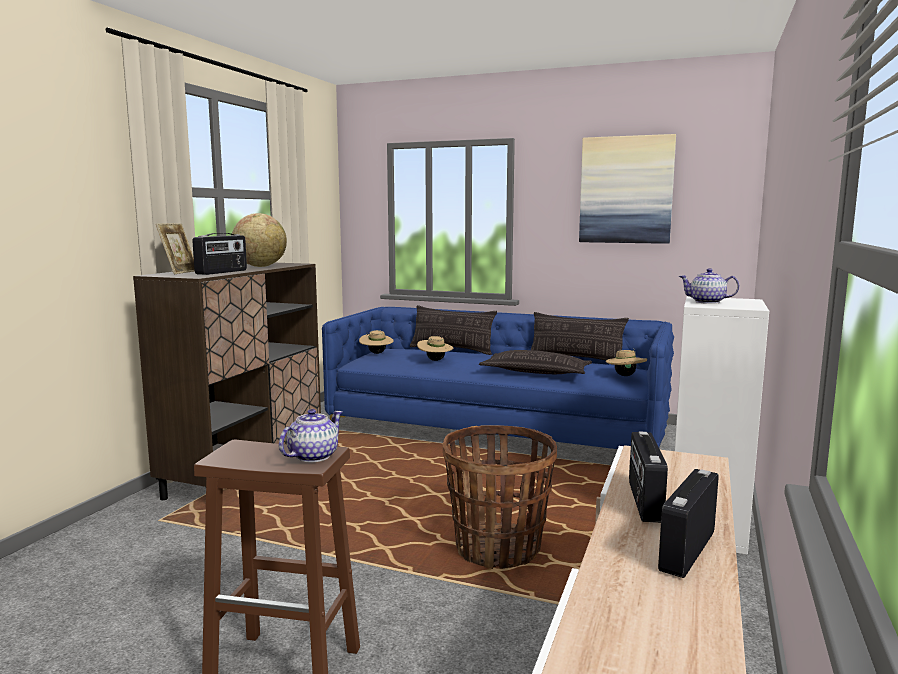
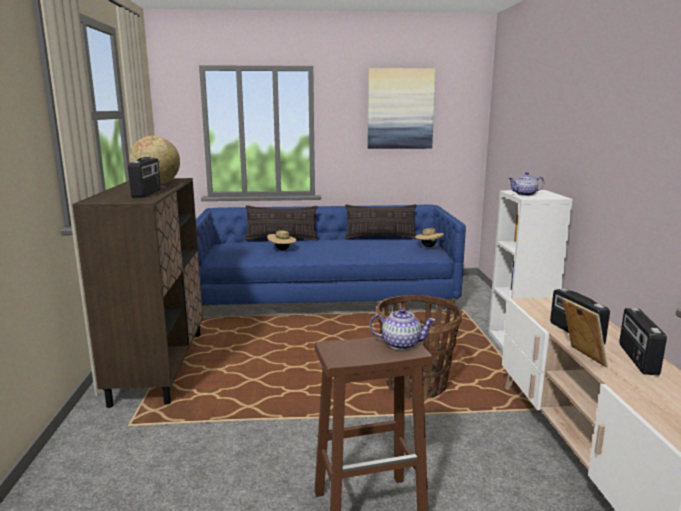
camera: 25 degrees left, 5 degrees up
(179, 272) = (106, 196): picture frame -> picture frame (580, 357)
(312, 456) = (400, 344): teapot -> teapot turned 90 degrees clockwise
(376, 353) = (224, 249): beige hat -> none
(536, 372) = (367, 251): pillow -> none

